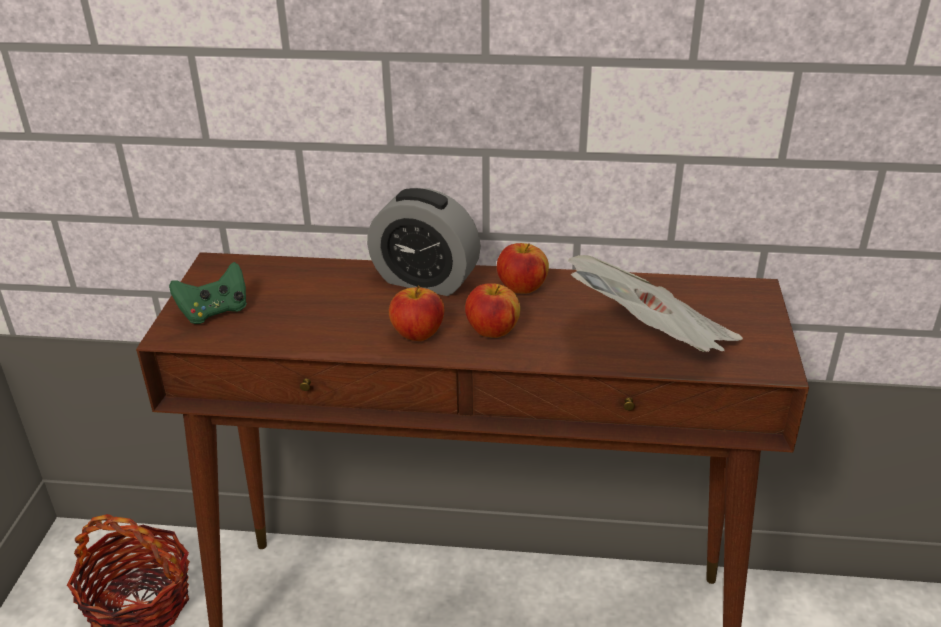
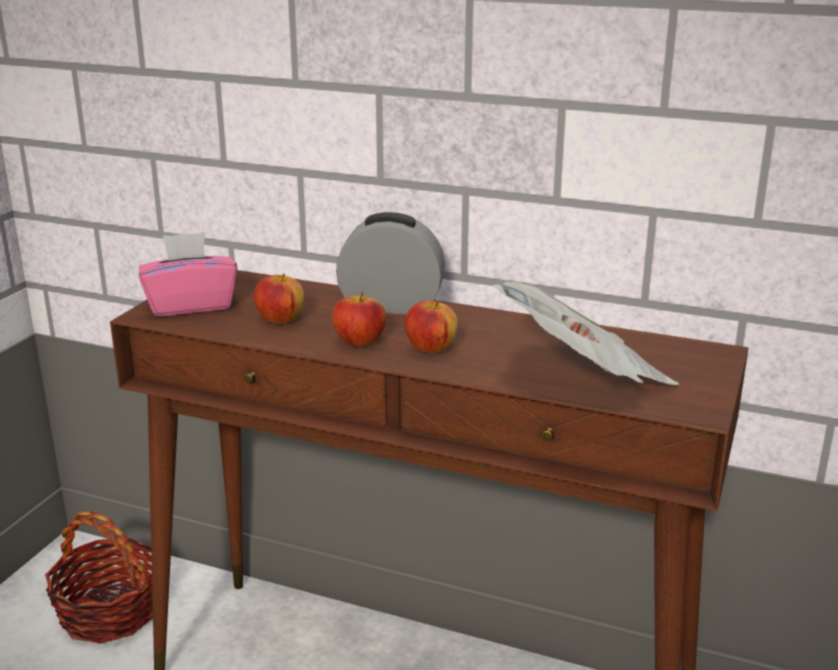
camera: 15 degrees right, 10 degrees down
(214, 311) = (190, 305): green game controller -> pink tissue box
(425, 280) = (391, 306): alarm clock -> alarm clock turned 150 degrees clockwise
(521, 287) = (479, 322): apple -> apple (280, 320)

